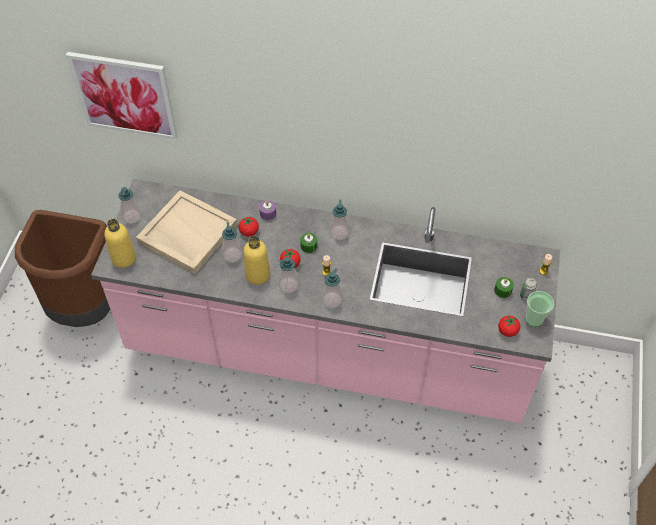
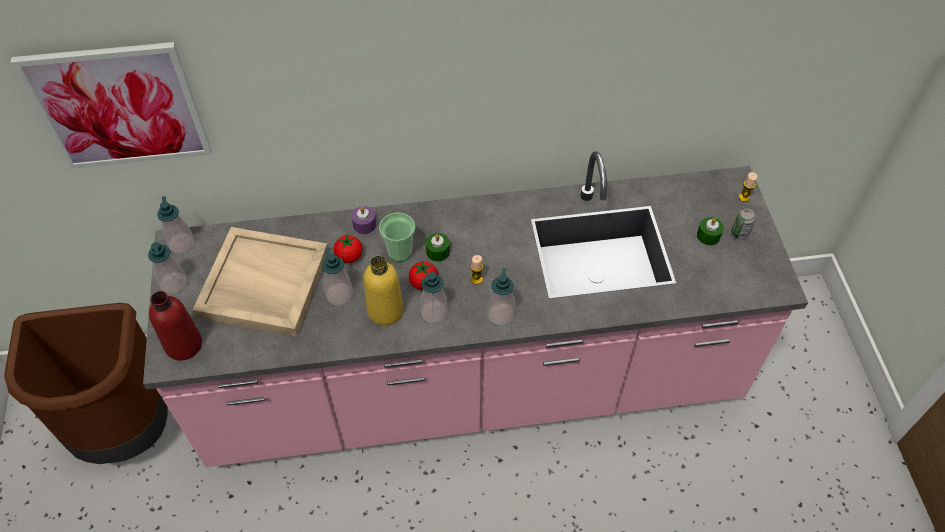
camera: 20 degrees left, 0 degrees up
(123, 258) = (183, 345): yellow bottle -> red bottle
(339, 233) = (470, 223): soap dispenser -> soap dispenser (181, 244)
(507, 331) = (739, 285): tomato -> none
(534, 319) = (763, 260): cup -> cup (400, 252)

